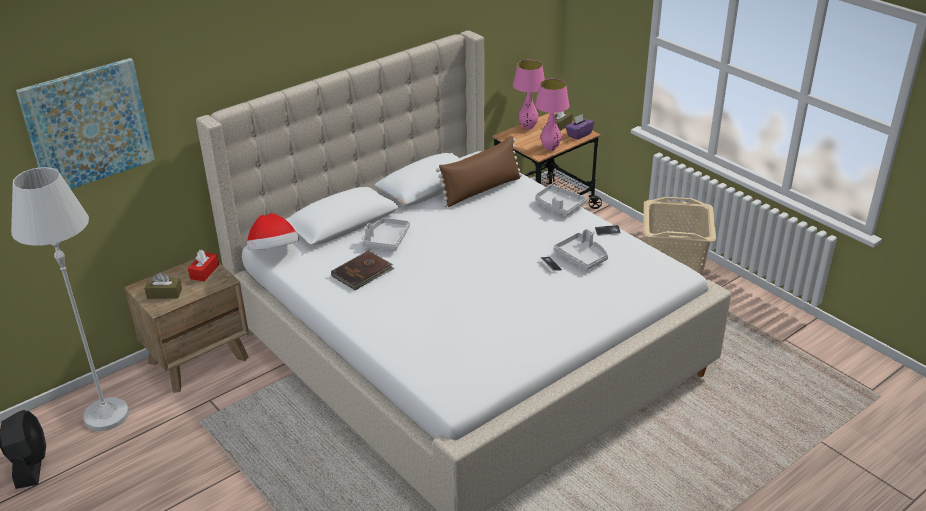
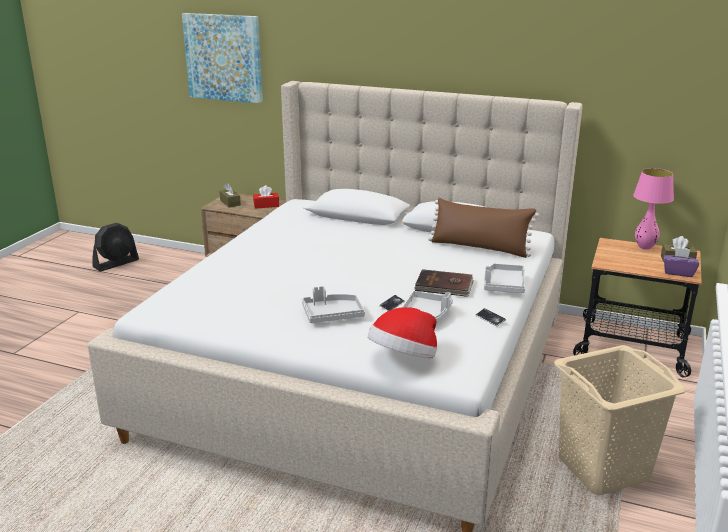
camera: 60 degrees right, 10 degrees down
(106, 415) = (174, 267): white floor lamp -> none
(274, 252) = (290, 206): hat -> hat (404, 358)
(363, 272) = (295, 237): brown book -> brown book (444, 286)
(386, 240) = (351, 233): grey tray -> grey tray (332, 315)
(550, 148) = (624, 266): pink table lamp -> none

